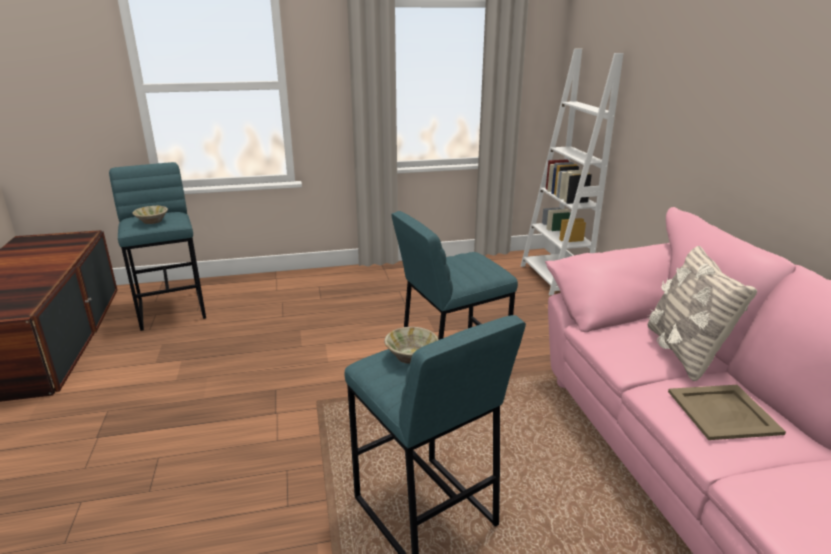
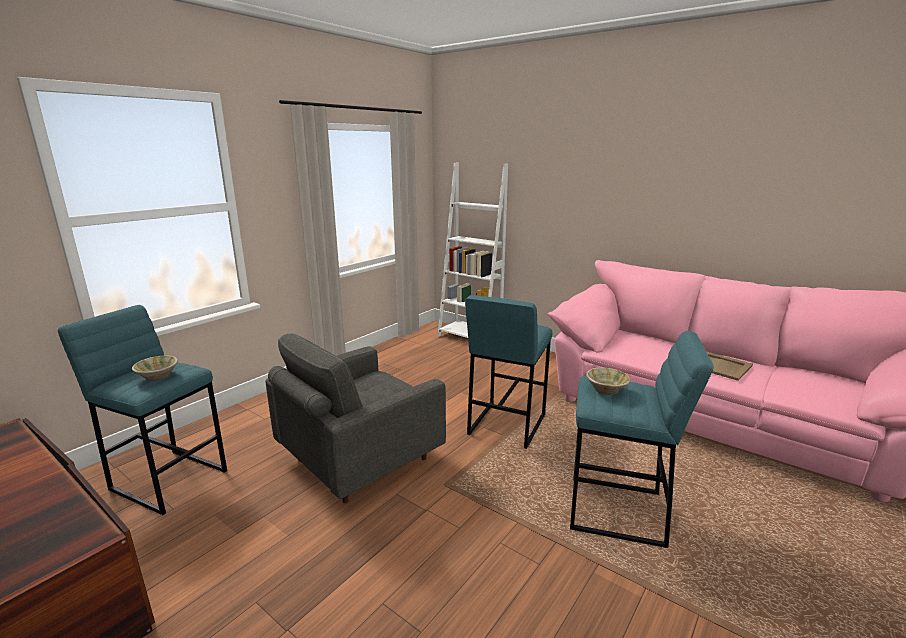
camera: 40 degrees left, 5 degrees down
(289, 350) = (359, 460): none -> grey armchair
(683, 352) = (659, 345): beige pillow -> none

